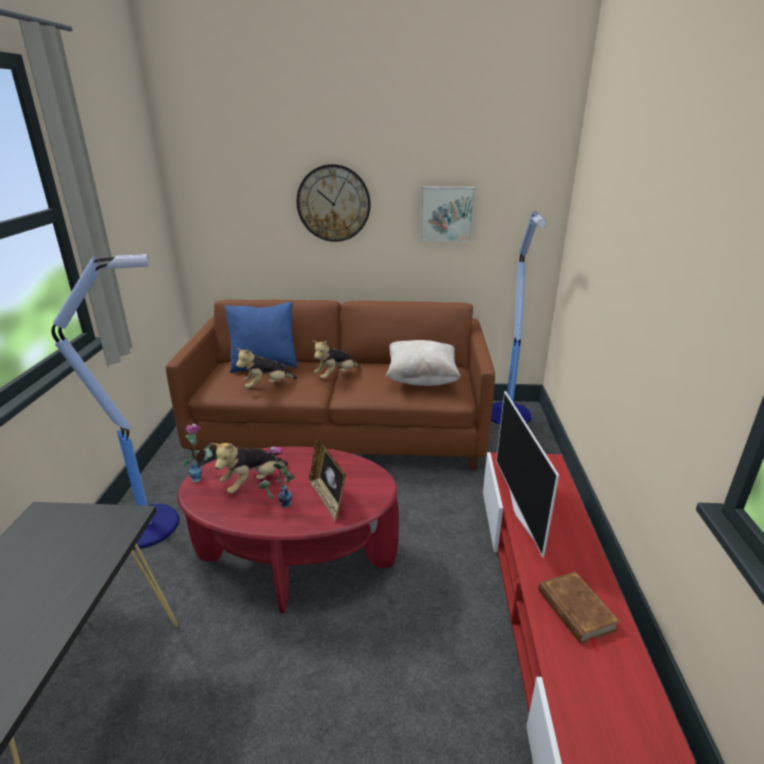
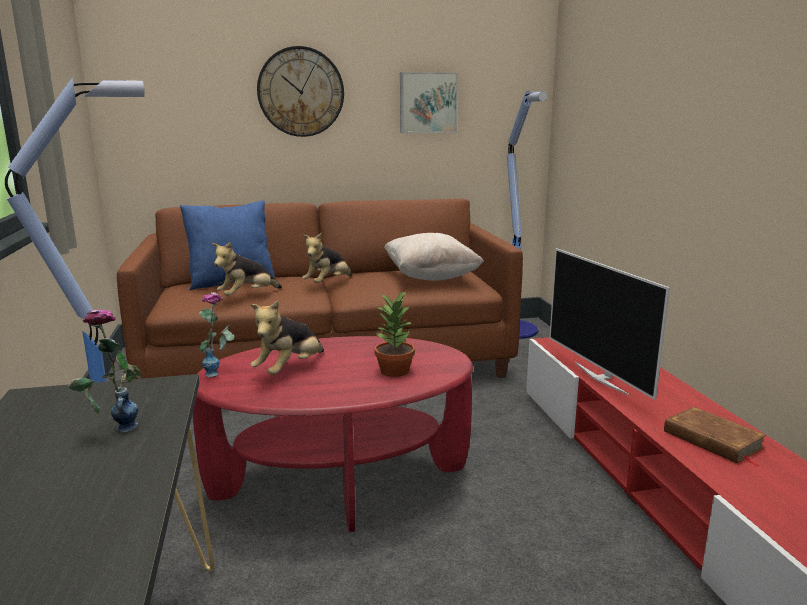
camera: 15 degrees left, 10 degrees down
(278, 505) = (337, 383): vase -> vase (111, 430)
(328, 498) = (395, 371): picture frame -> potted plant

